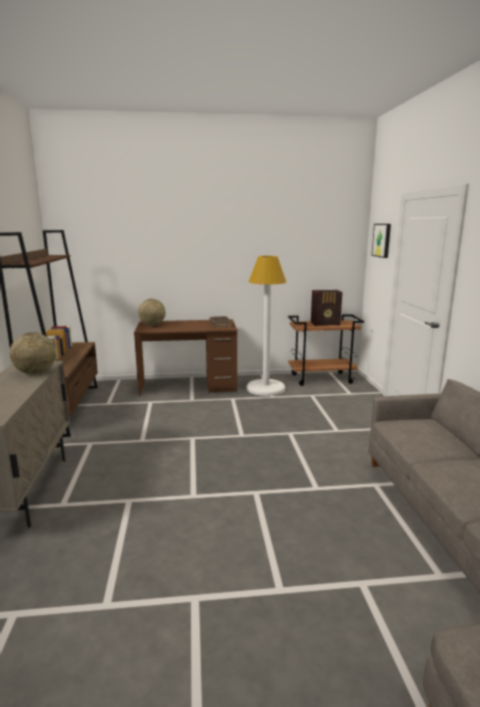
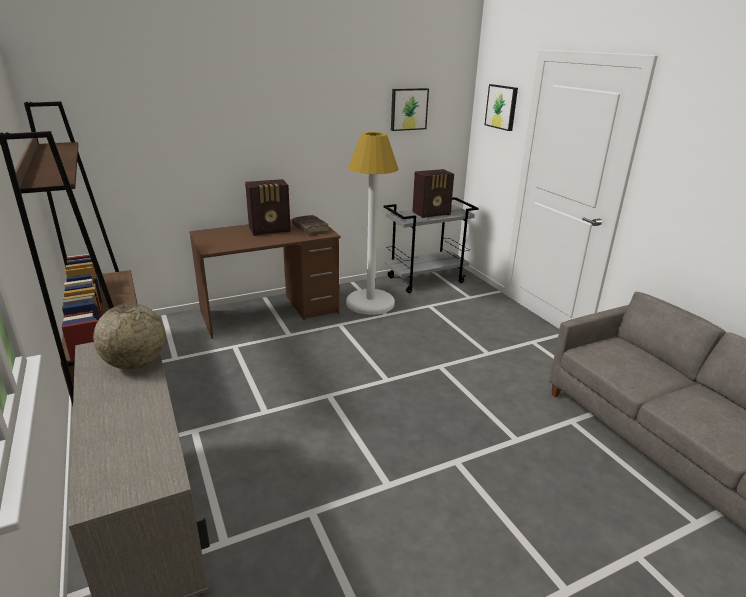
camera: 20 degrees left, 10 degrees up
(152, 325) = (216, 238): globe -> none
(192, 324) = (270, 230): none -> radio
(309, 243) = (408, 109): none -> picture
(322, 379) = (426, 279): brown cart -> grey cart

